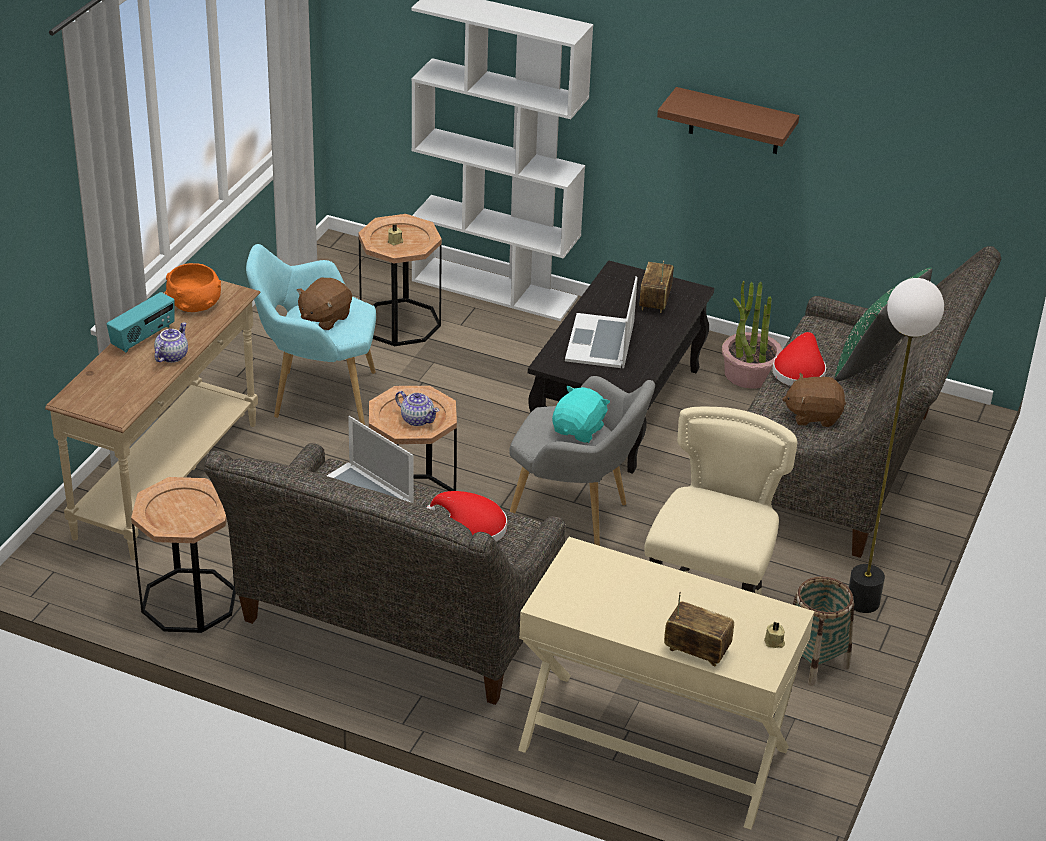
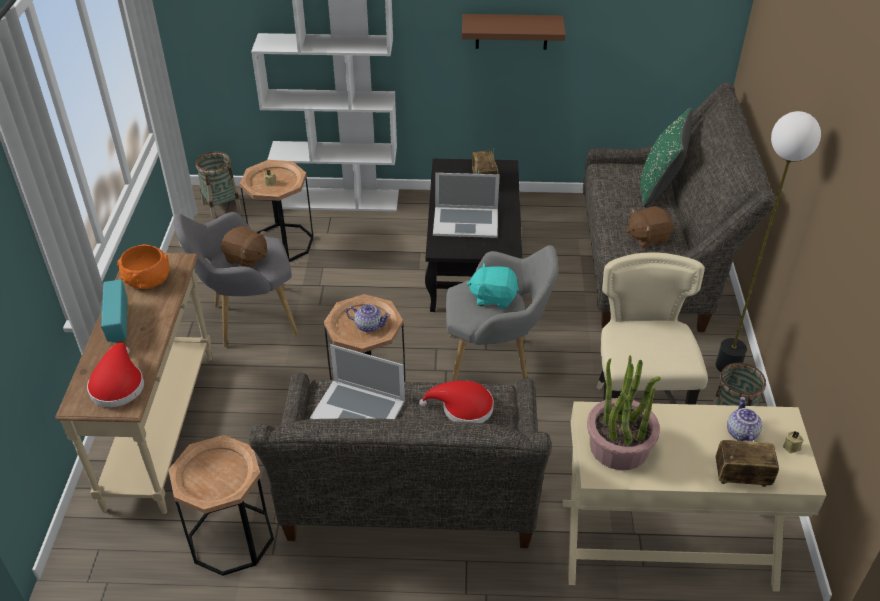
camera: 20 degrees left, 5 degrees up
(143, 337) = (117, 323): radio -> radio turned 150 degrees clockwise
(171, 356) = (151, 333): teapot -> teapot (740, 433)
(316, 396) = (248, 319): turquoise armchair -> grey armchair
(324, 318) = (246, 259): brown plush toy -> brown plush toy turned 75 degrees counterclockwise
(350, 262) = (221, 206): none -> basket
(579, 430) = (493, 297): turquoise plush toy -> turquoise plush toy turned 90 degrees counterclockwise
(600, 341) = (465, 222): laptop -> laptop turned 75 degrees counterclockwise
(749, 373) = (545, 215): potted plant -> potted plant (619, 447)
(799, 370) = (614, 206): red hat -> red hat (118, 384)

